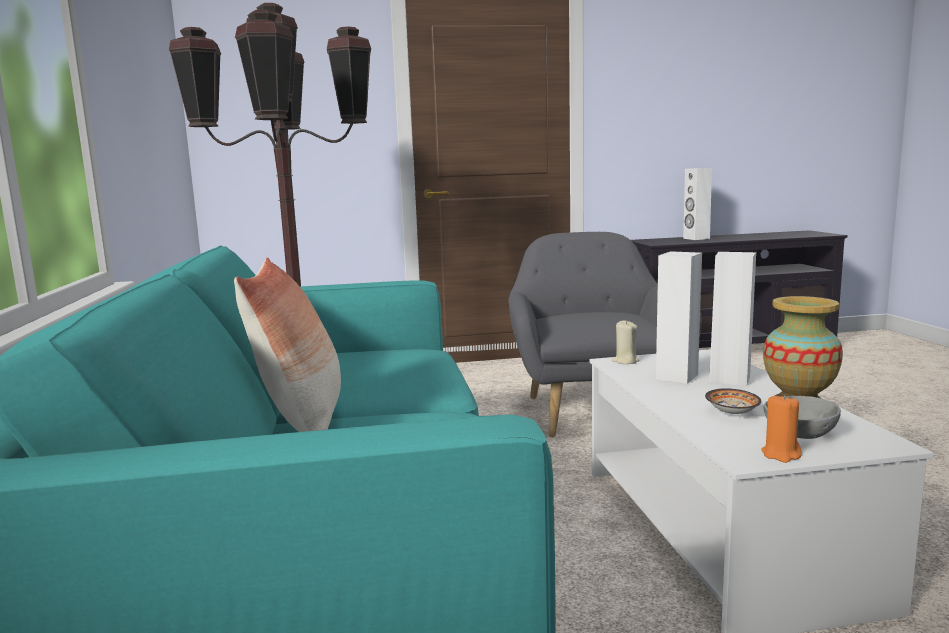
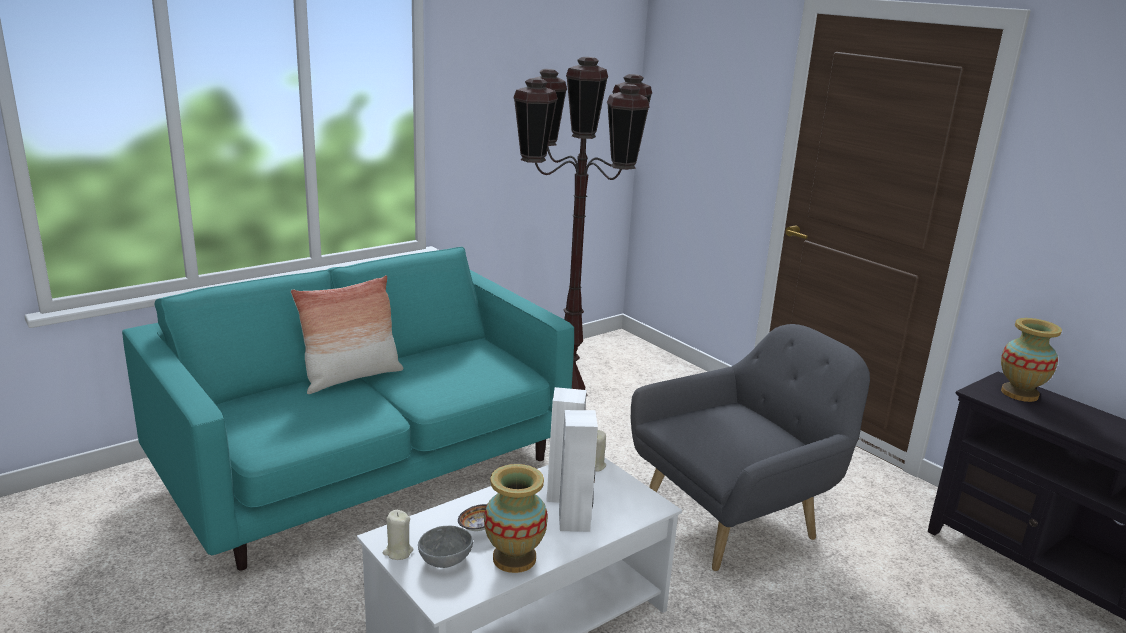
camera: 60 degrees right, 10 degrees up
(663, 240) = (1019, 393): none -> vase
(696, 238) = (1071, 414): white speaker -> none
(781, 454) = (398, 552): orange candle -> beige candle

